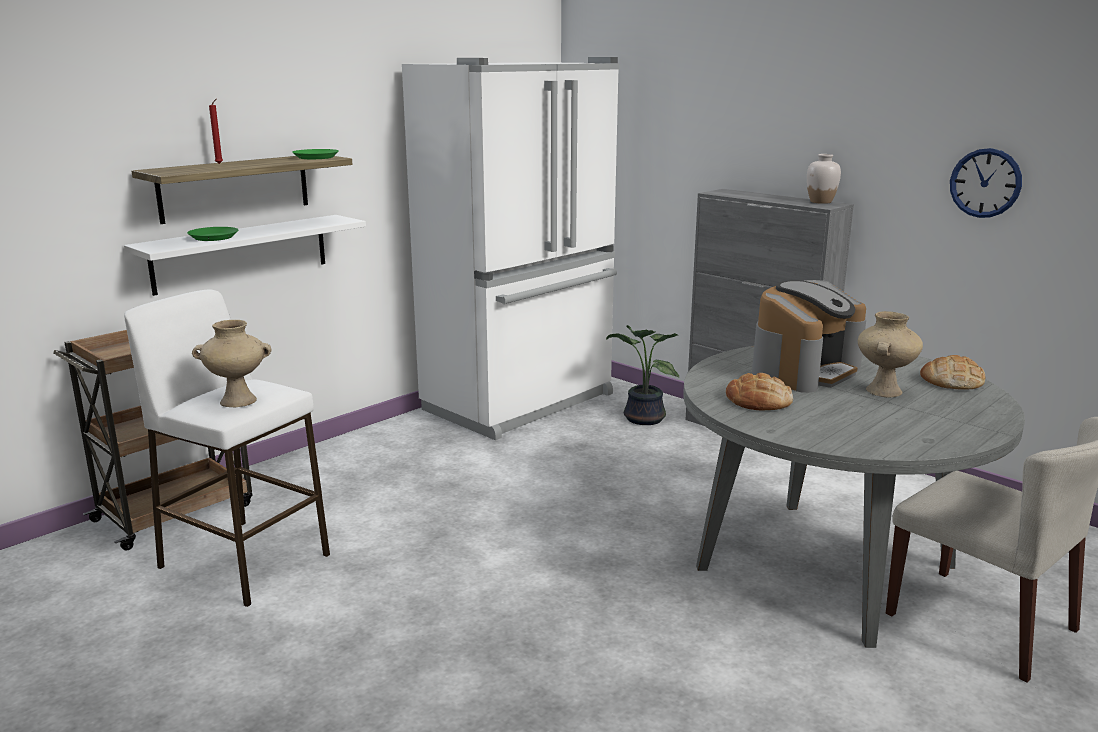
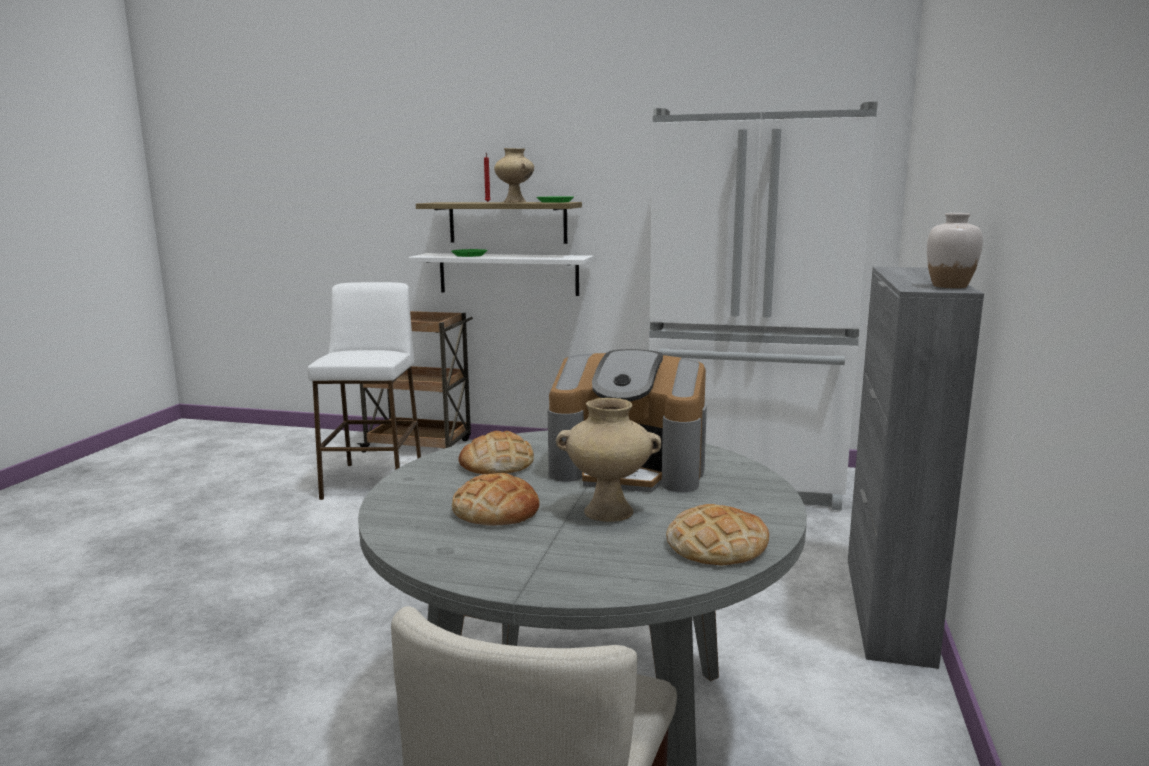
camera: 60 degrees right, 5 degrees down
(239, 400) = (346, 355): beige vase -> beige vase (515, 202)
(641, 419) = (806, 539): potted plant -> none
(863, 416) = (496, 510): none -> bread
(985, 183) = (1066, 260): wall clock -> none

